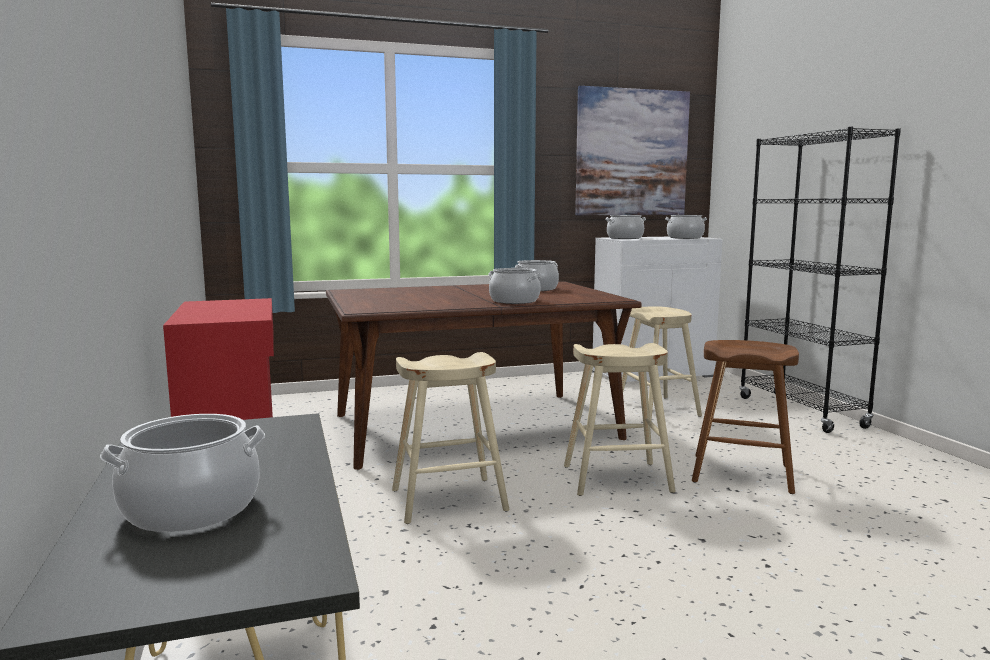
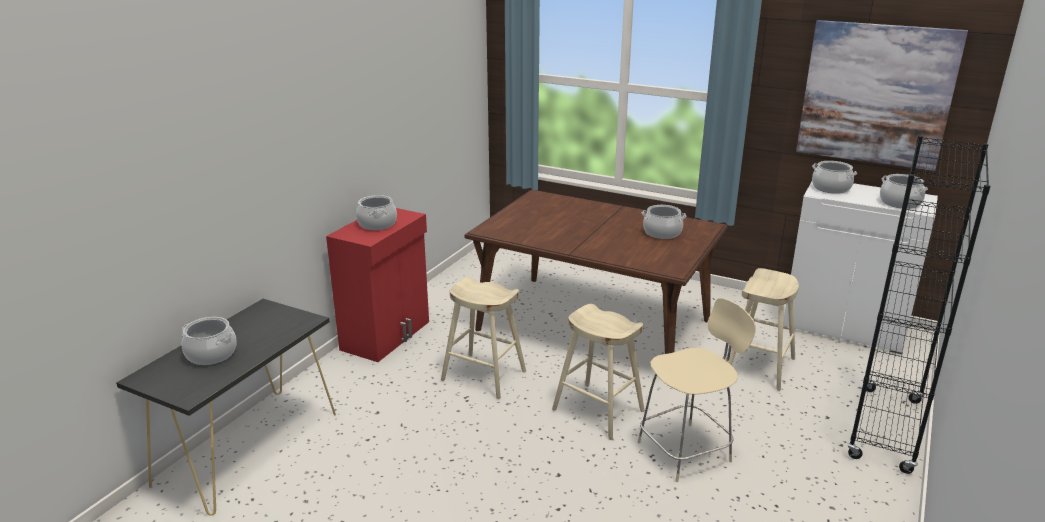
camera: 45 degrees right, 15 degrees up
(514, 301) = (596, 249): cooking pot -> cooking pot (377, 224)
(741, 474) = (687, 451): brown stool -> beige chair

